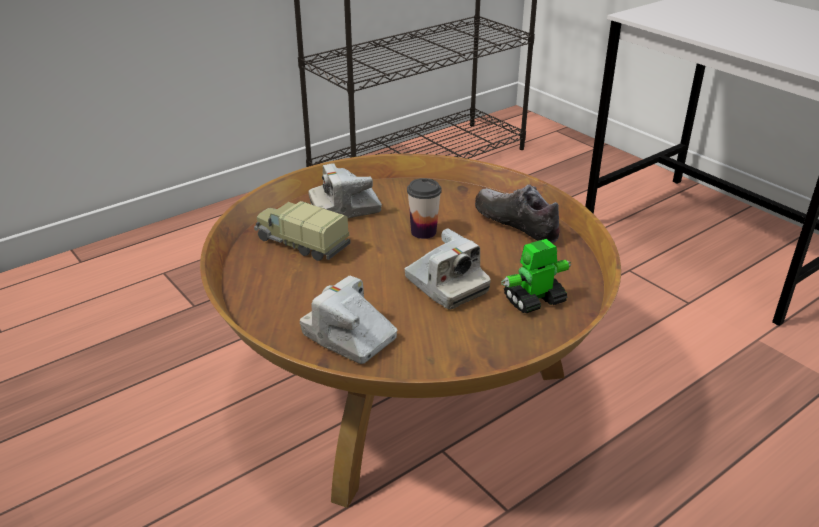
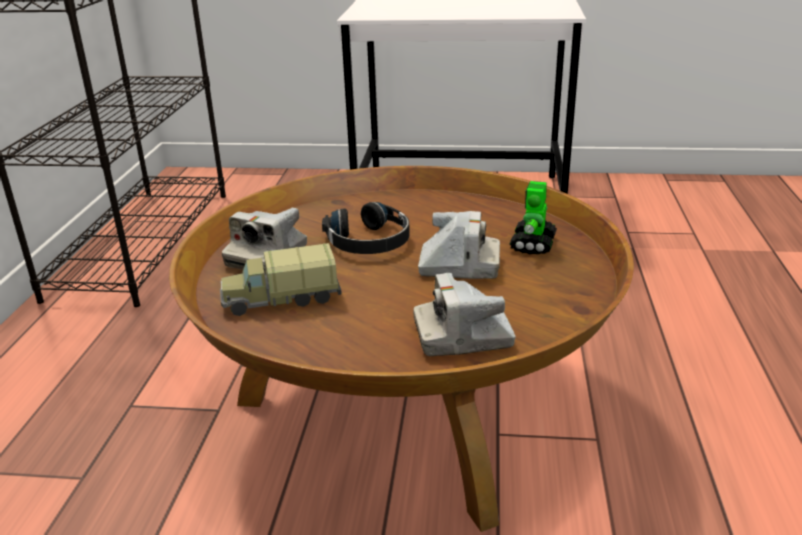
camera: 45 degrees left, 5 degrees down
(423, 232) = (369, 242): cup -> black headphones
(515, 223) = (424, 205): shoe -> none

